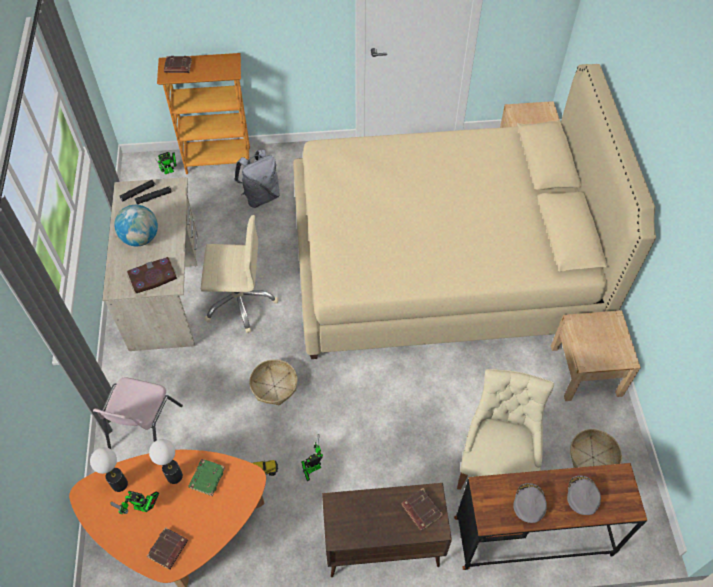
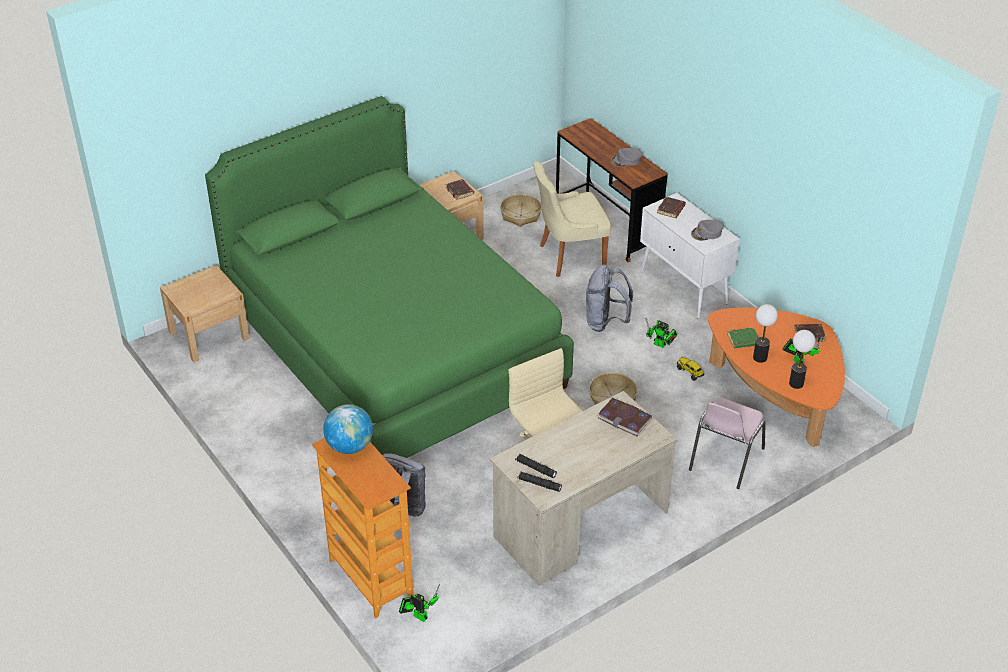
camera: 120 degrees left, 15 degrees down
(141, 238) = (591, 450): globe -> globe (350, 446)
(144, 428) = (725, 459): pink chair -> pink chair turned 135 degrees clockwise
(178, 67) = (372, 483): brown book -> brown book (460, 191)
(374, 439) = (605, 322): none -> grey backpack
(381, 548) = (684, 288): brown cabinet -> white cabinet
(441, 262) = (393, 346): beige bed -> green bed
(582, 496) = (600, 142): grey cap -> grey cap (707, 233)

